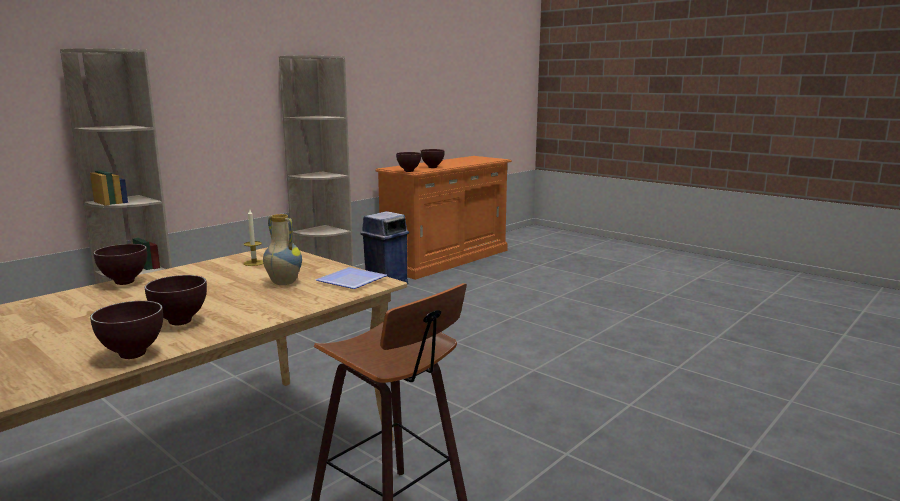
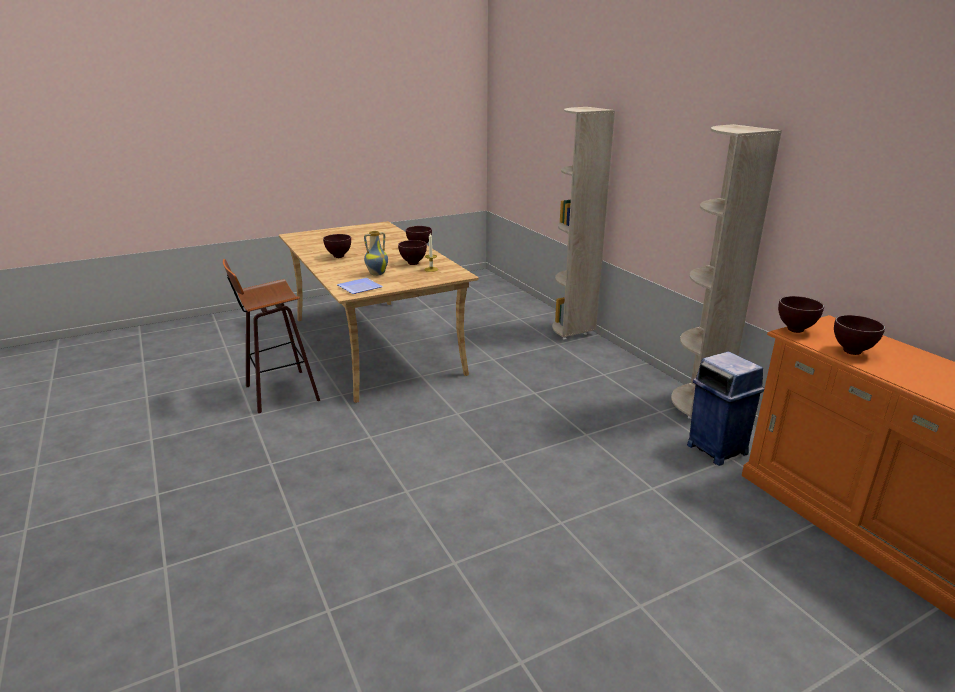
camera: 110 degrees right, 10 degrees up
(134, 354) = (309, 252): brown bowl -> brown bowl (413, 264)

